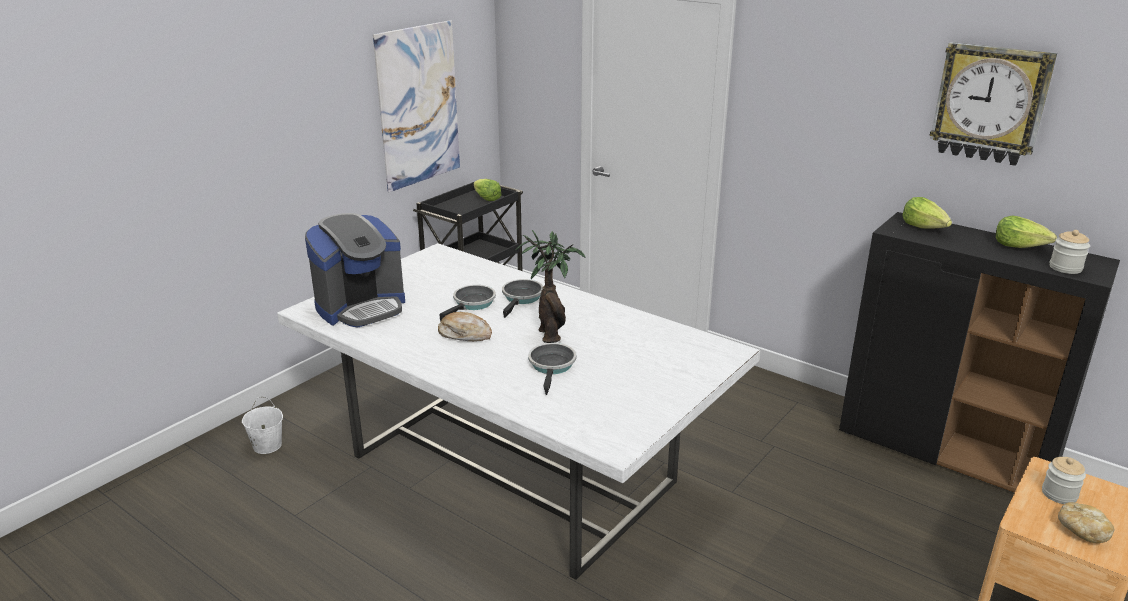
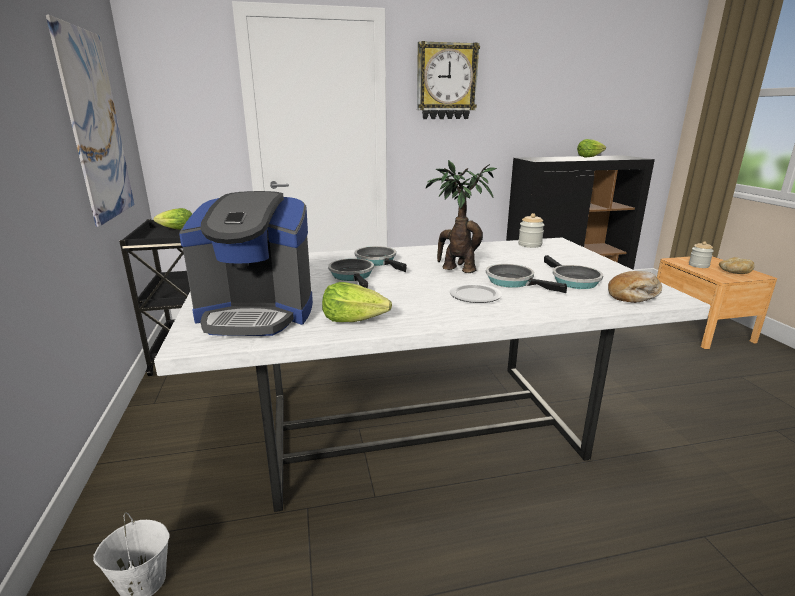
camera: 50 degrees left, 5 degrees down
(361, 307) = (257, 314): coffee machine -> coffee machine turned 90 degrees clockwise
(465, 334) = (404, 292): bread -> bread (634, 295)
(493, 362) = (475, 296): none -> plate
(596, 391) = (572, 281): none -> frying pan
(924, 227) = (543, 158): lettuce -> lettuce (354, 319)
(990, 103) = (557, 76): wall clock -> wall clock (446, 82)
(1065, 268) = (624, 158): jar -> jar (529, 245)

